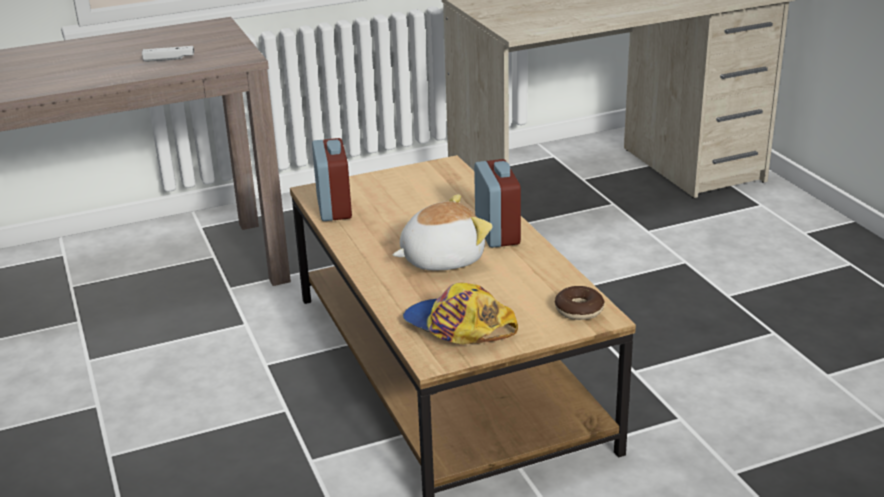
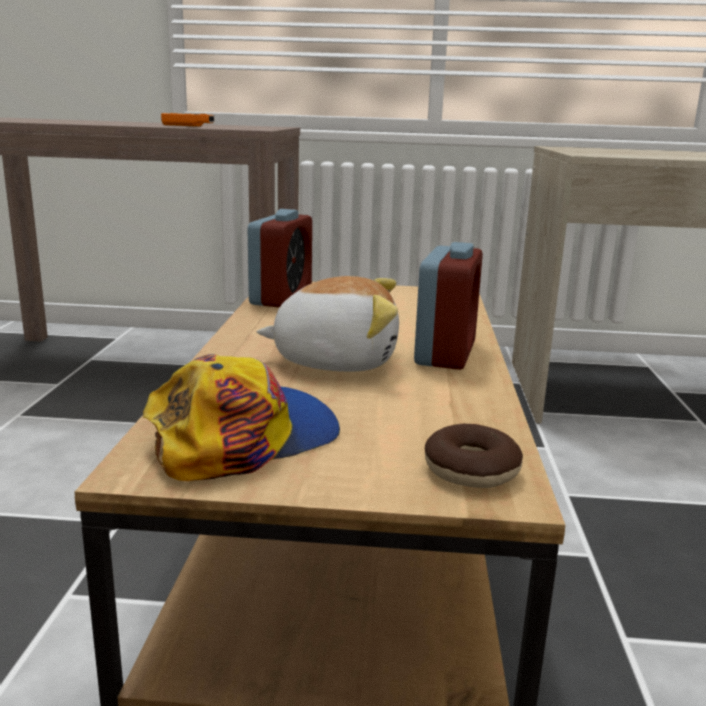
camera: 25 degrees right, 10 degrees down
(169, 59) = (187, 126): white game controller -> orange game controller
(458, 327) = (244, 437): cap -> cap turned 75 degrees clockwise

